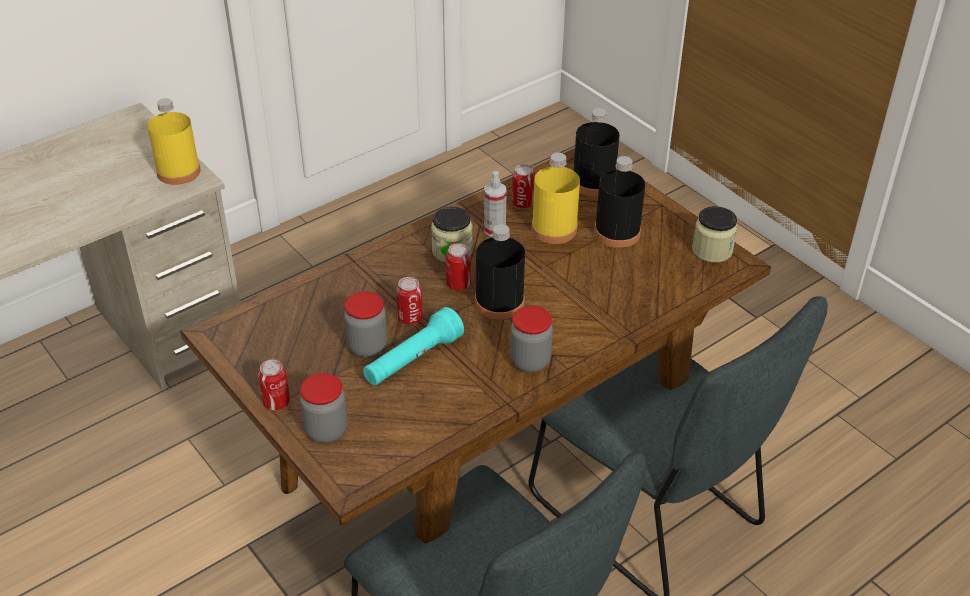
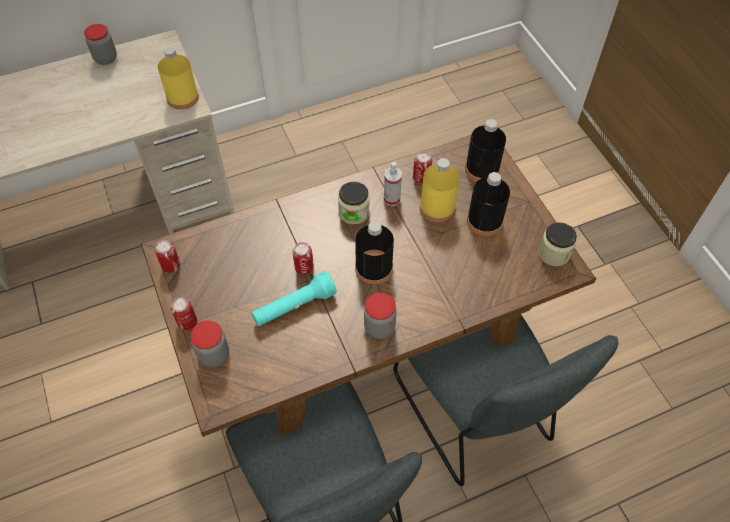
camera: 15 degrees right, 15 degrees up
(367, 346) = (265, 287): jar -> jar (106, 58)
(458, 284) = (349, 244): can -> can (171, 265)

